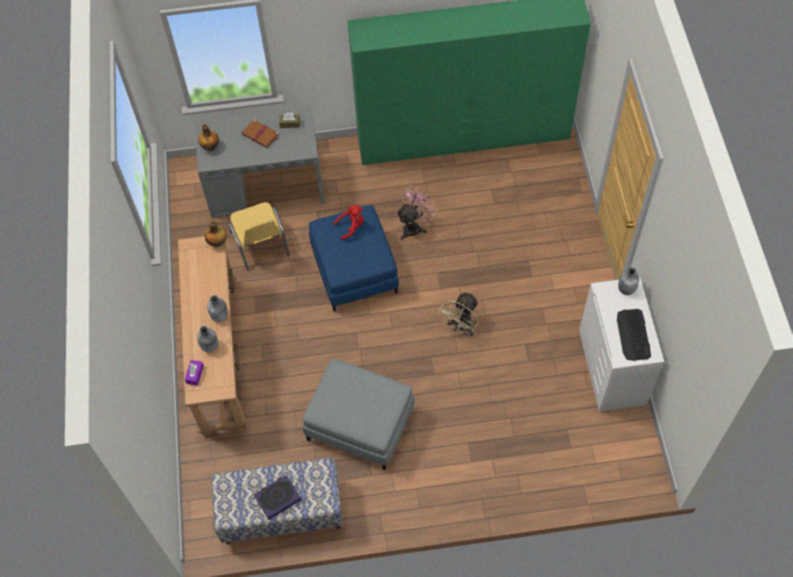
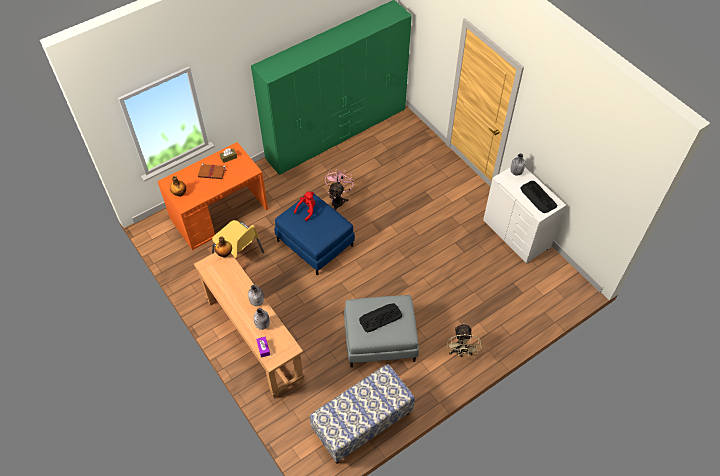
camera: 30 degrees left, 5 degrees down
(265, 185) = (219, 213): grey desk -> orange desk
(277, 498) = (366, 408): book -> none
(357, 399) = (380, 318): none -> keyboard
(461, 327) = (408, 249): beige fan -> beige fan (460, 352)

